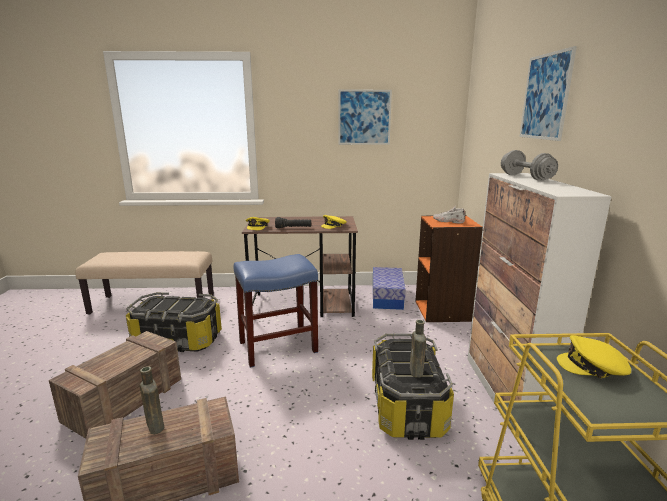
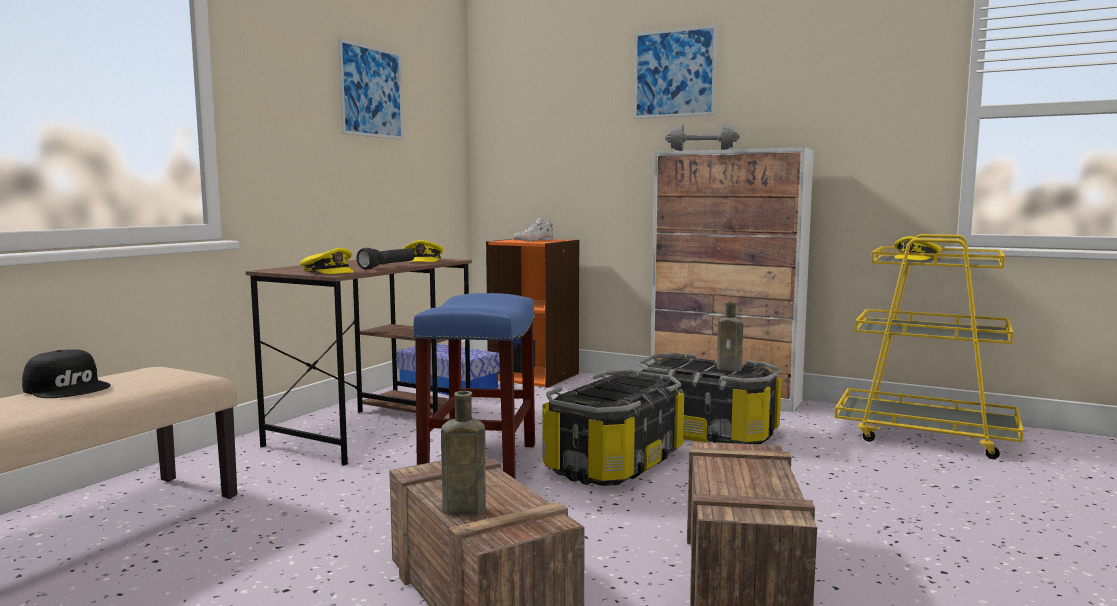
camera: 60 degrees left, 10 degrees down
(154, 425) = (728, 479): brown bottle -> brown bottle (460, 510)
(158, 254) = (68, 388): none -> black cap
(178, 340) = (316, 530): storage box -> storage box (613, 462)

